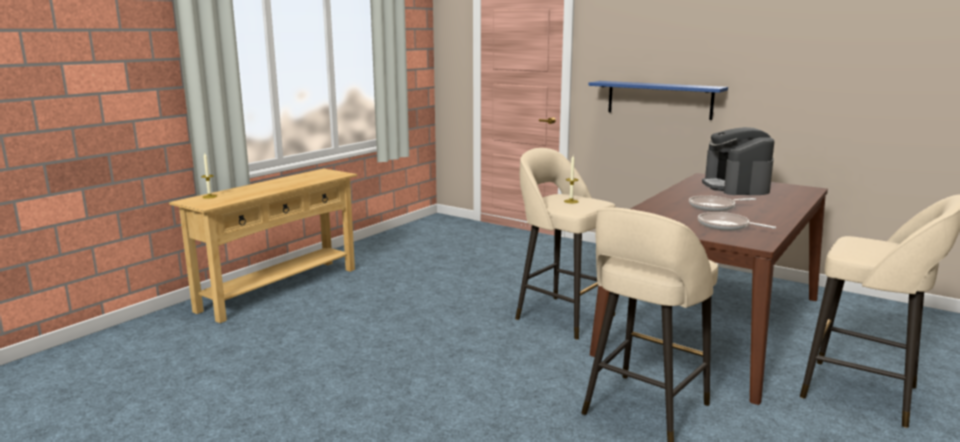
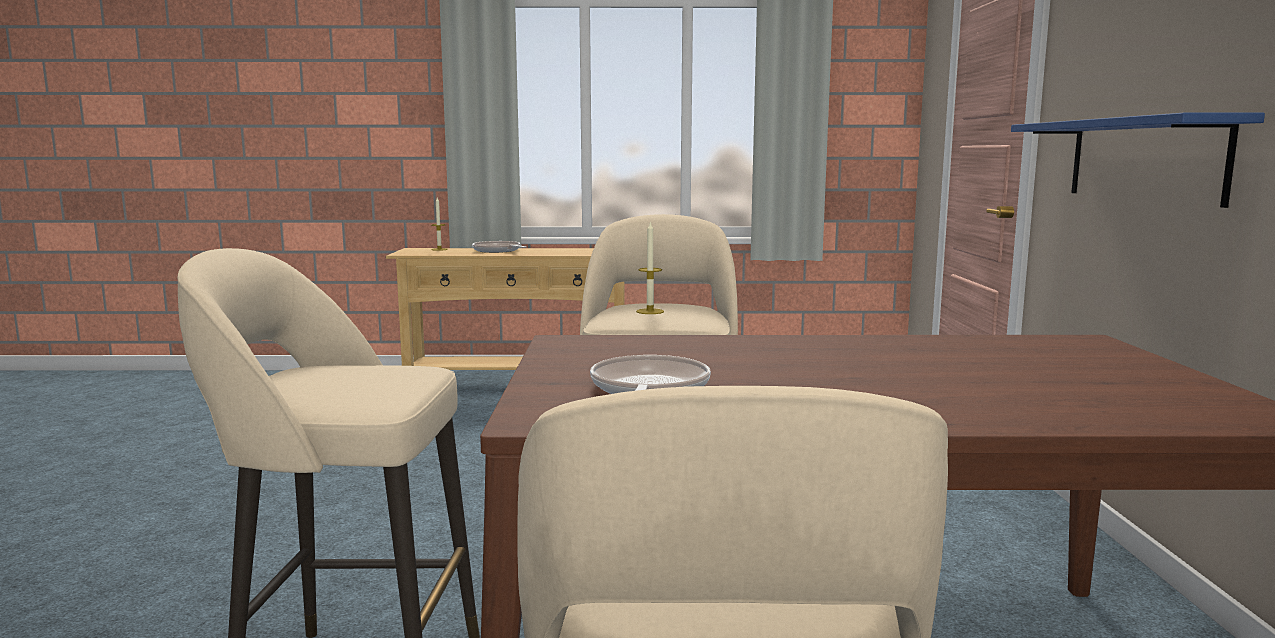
camera: 55 degrees right, 5 degrees down
(714, 207) = (803, 370): frying pan -> frying pan (498, 251)
(736, 186) = (1058, 365): coffee machine -> none

